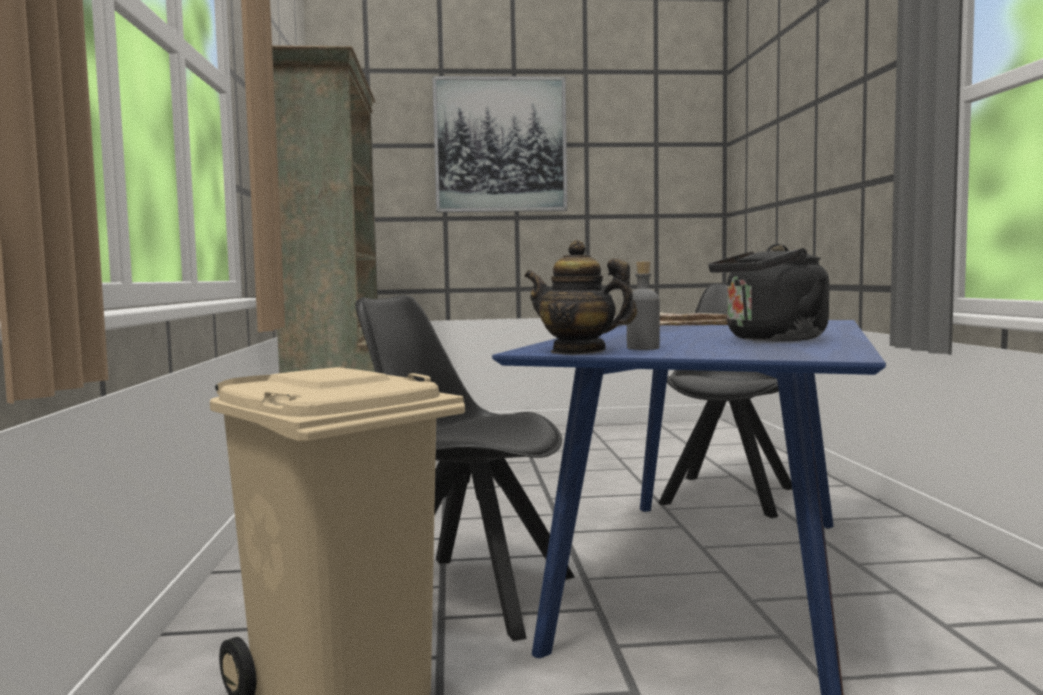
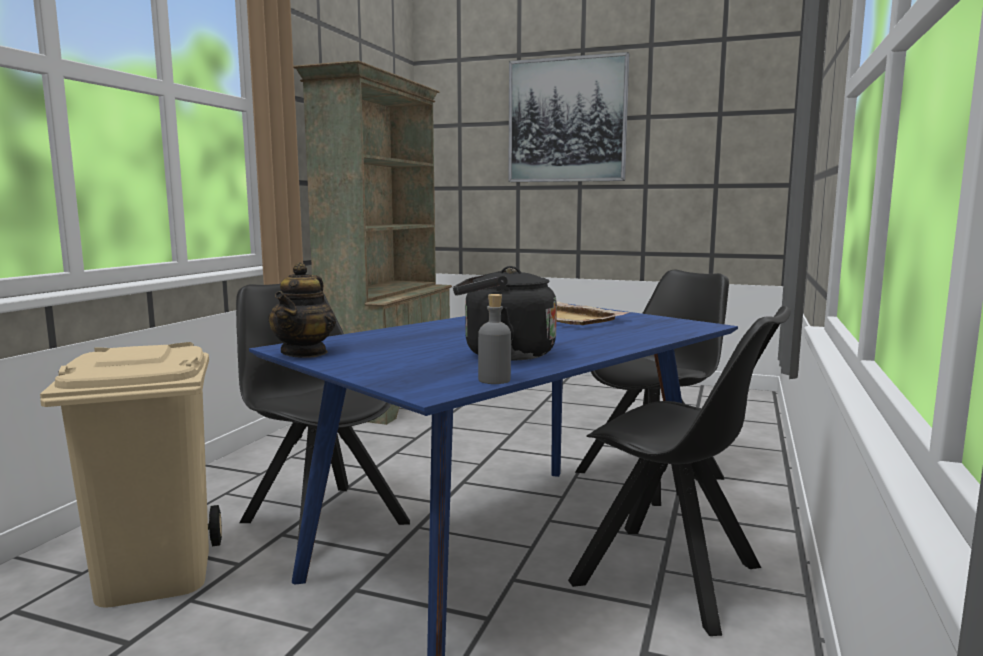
camera: 25 degrees right, 5 degrees up
(578, 351) = (305, 353): teapot -> teapot turned 135 degrees counterclockwise
(643, 348) = (361, 354): grey bottle -> grey bottle (494, 380)
(875, 567) = (672, 578): none -> black chair

